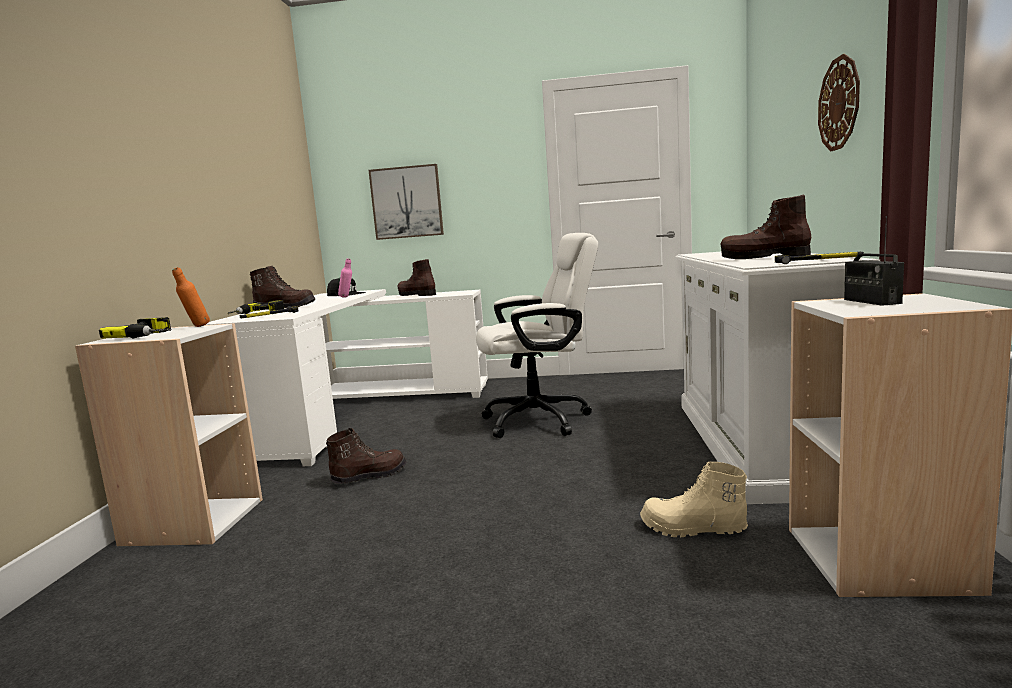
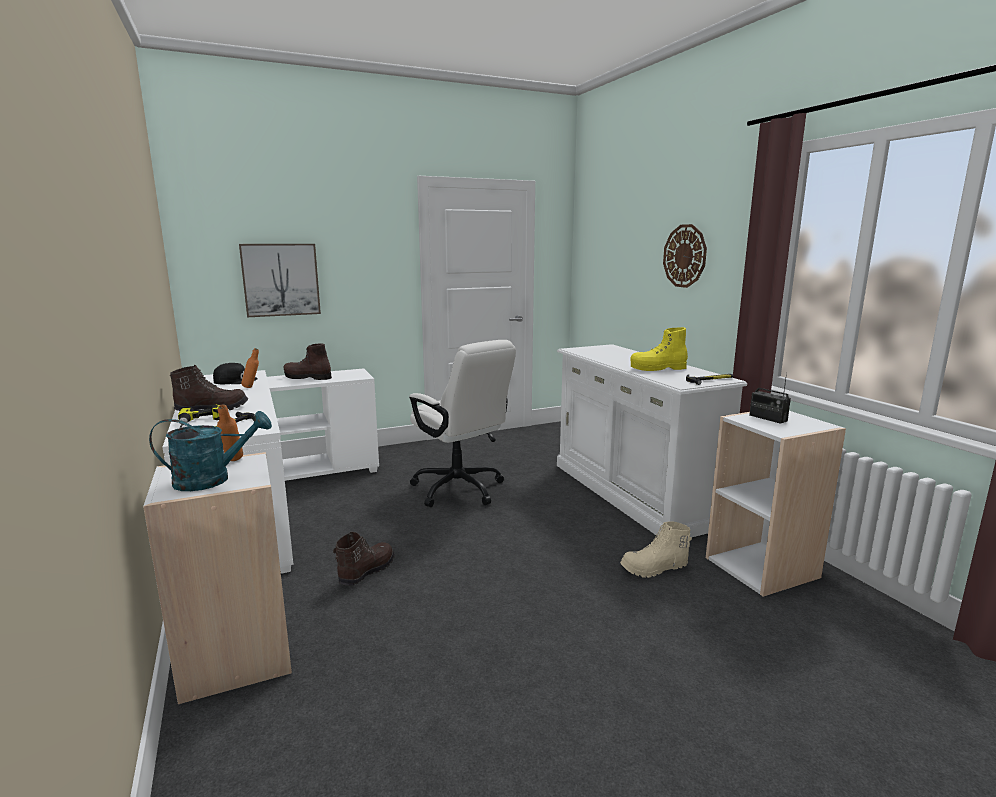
camera: 30 degrees left, 5 degrees up
(153, 335) = (212, 480): power drill -> turquoise watering can
(347, 297) = (252, 387): pink bottle -> orange bottle
(542, 420) = (461, 491): white office chair -> white office chair turned 90 degrees clockwise
(764, 258) = (658, 369): brown boot -> yellow boot

